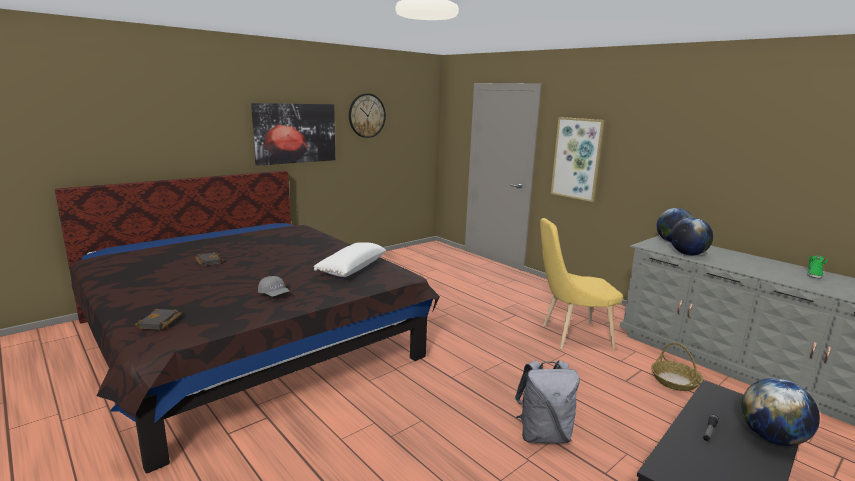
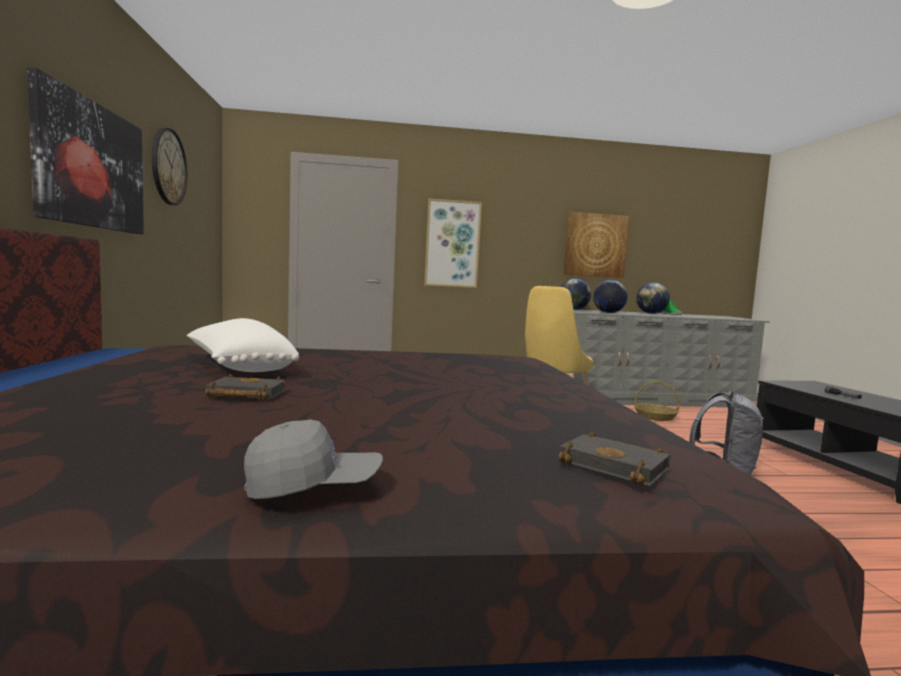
camera: 55 degrees left, 10 degrees down
(274, 294) = (530, 393): grey cap -> grey cap (313, 486)
(351, 268) = (464, 360): white pillow -> white pillow (238, 367)
(729, 170) = (595, 245): none -> picture
(771, 438) = (847, 390): globe -> globe (651, 313)

